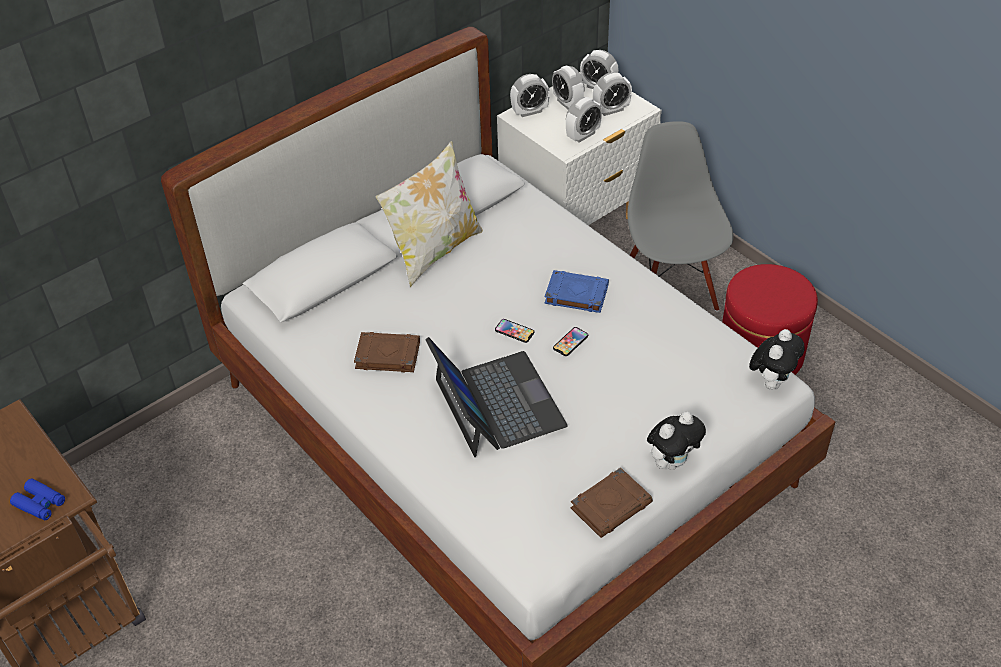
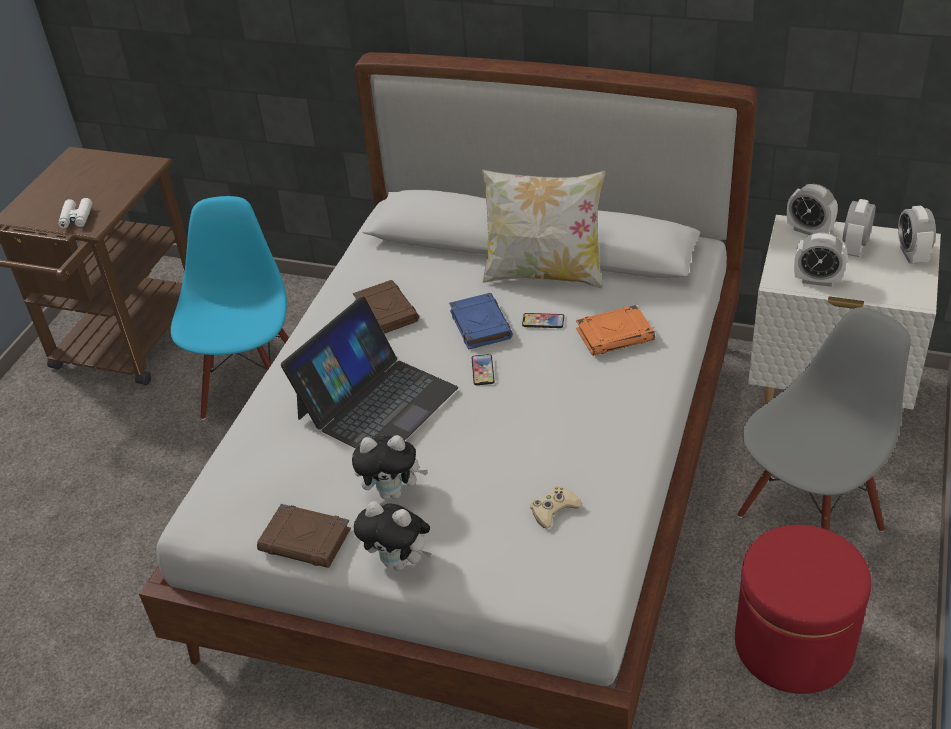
camera: 60 degrees right, 5 degrees down
(40, 503) = (76, 218): blue binoculars -> white binoculars
(236, 538) = (252, 389): none -> blue chair
(541, 249) = (615, 335): none -> orange book
(570, 342) = (502, 414): phone -> phone (543, 321)
(575, 294) = (573, 387): blue book -> blue book (480, 324)
(611, 110) = (884, 280): alarm clock -> none
(686, 360) = (554, 510): none -> beige game controller
(772, 381) = (585, 596): plush toy -> plush toy (393, 492)

